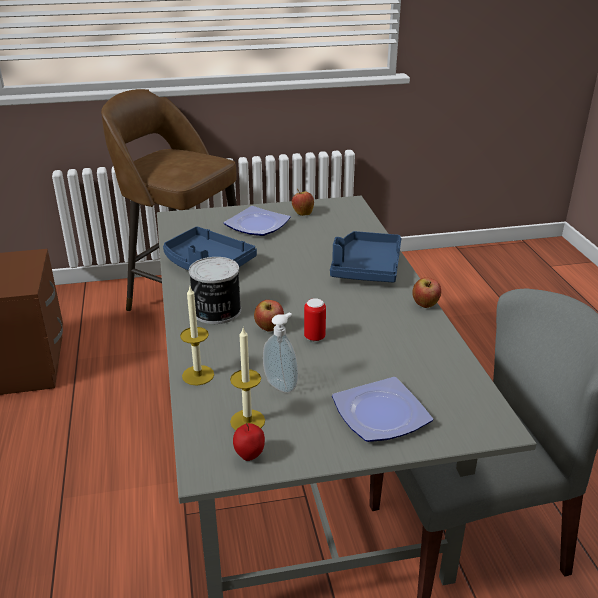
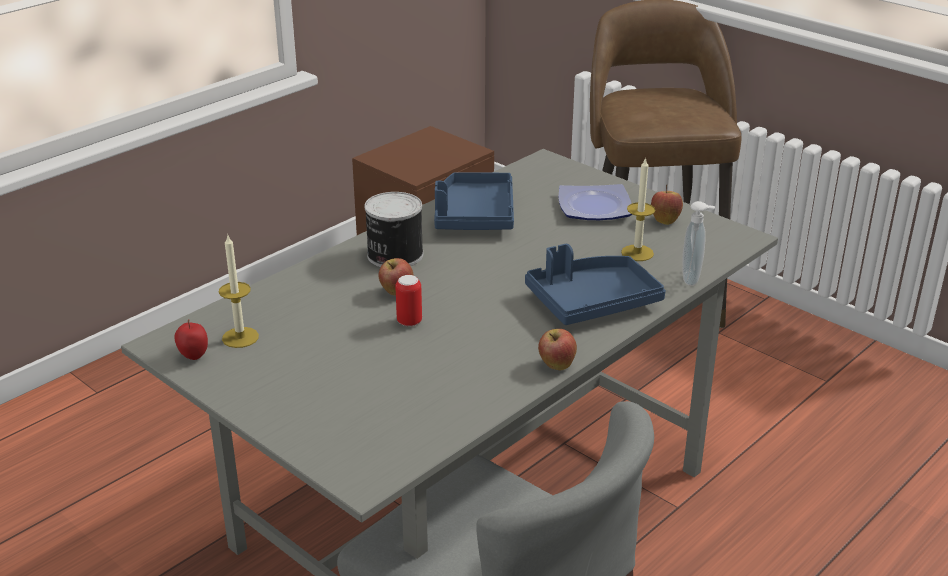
camera: 55 degrees right, 0 degrees up
(198, 375) = (282, 288): candle -> candle (637, 253)
(282, 385) = (310, 334): soap dispenser -> soap dispenser (693, 279)
(380, 416) = (314, 403): plate -> none

